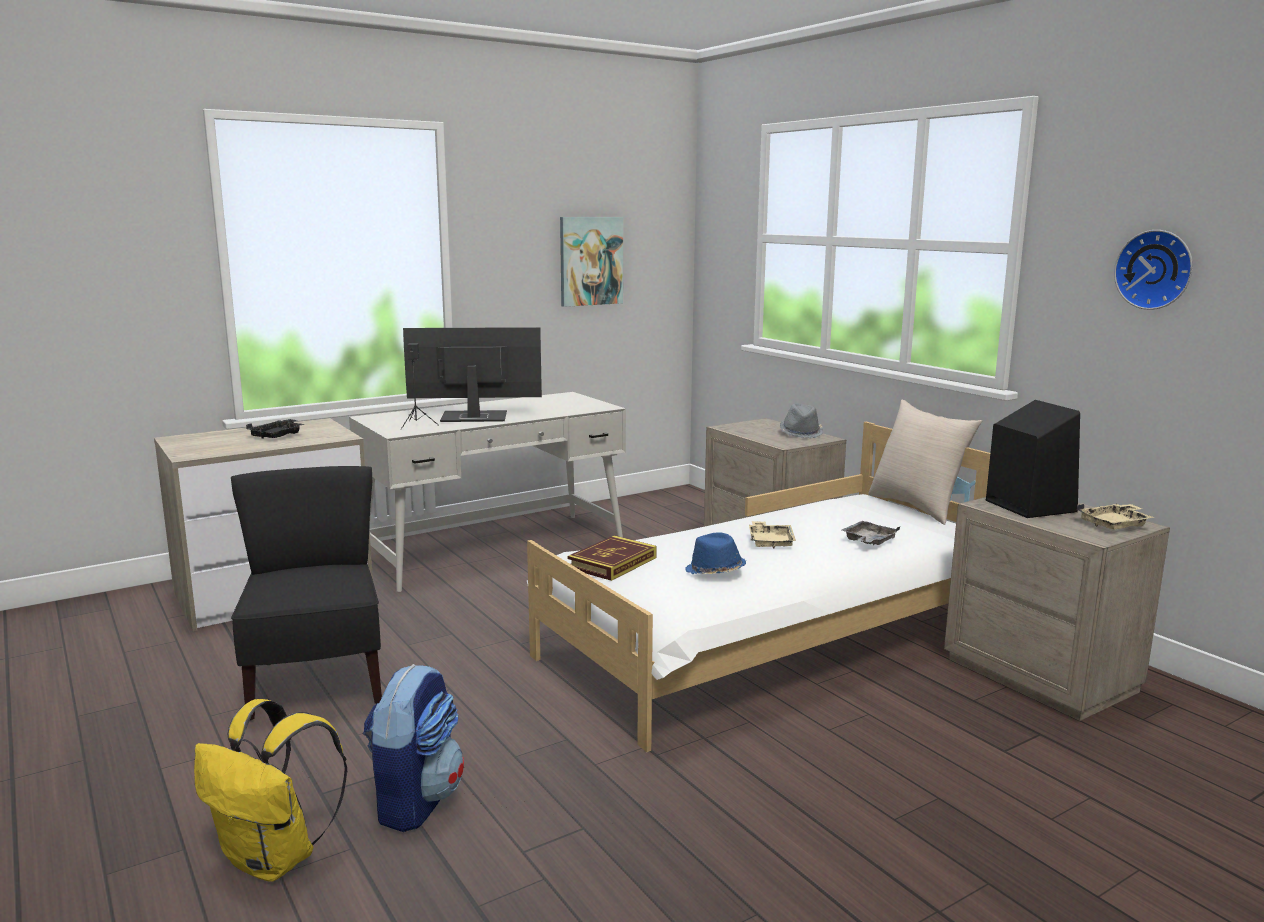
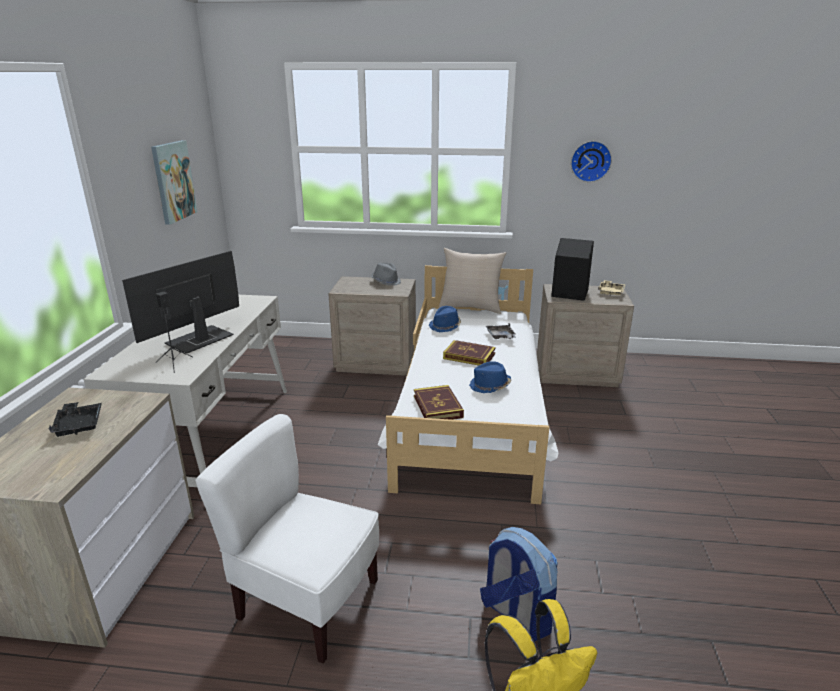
camera: 50 degrees left, 10 degrees up
(317, 683) = (307, 602): black chair -> white chair
(770, 542) = (469, 356): beige tray -> book
(823, 510) = (445, 326): none -> blue hat

